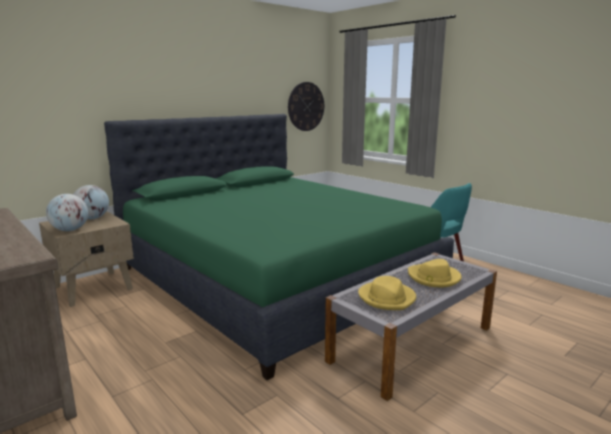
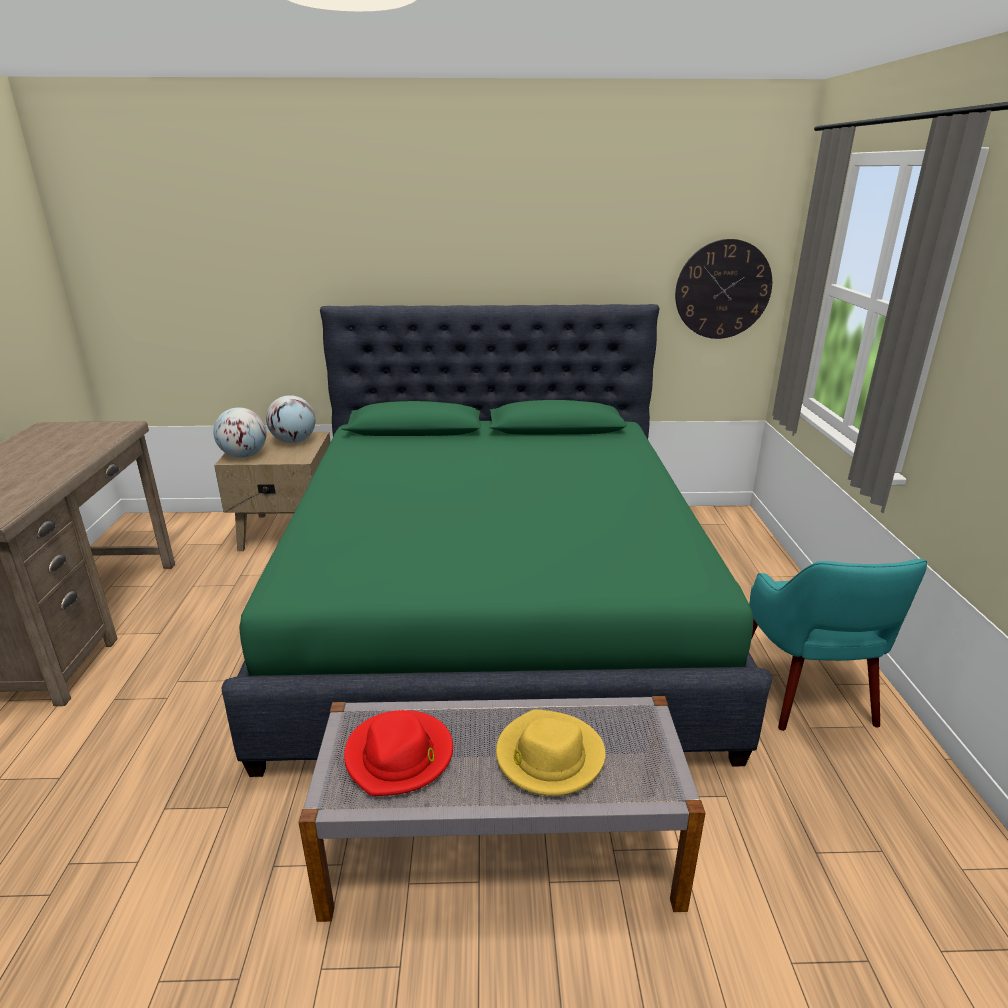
camera: 40 degrees right, 10 degrees up
(387, 298) = (400, 756): yellow hat -> red hat

